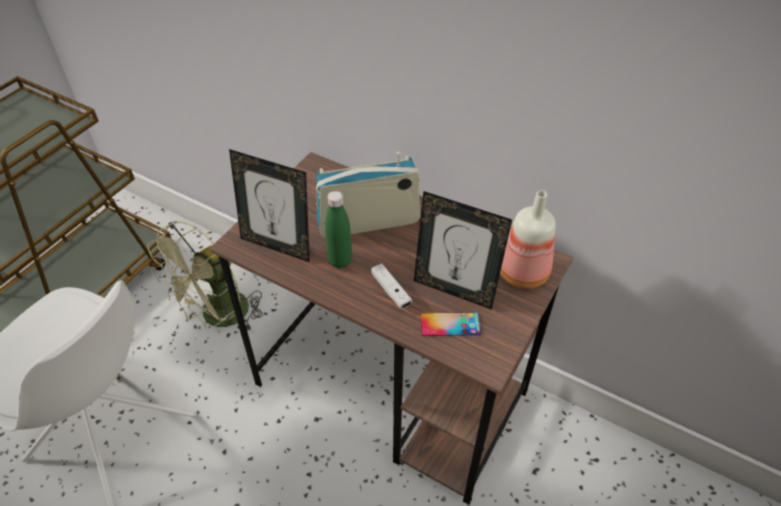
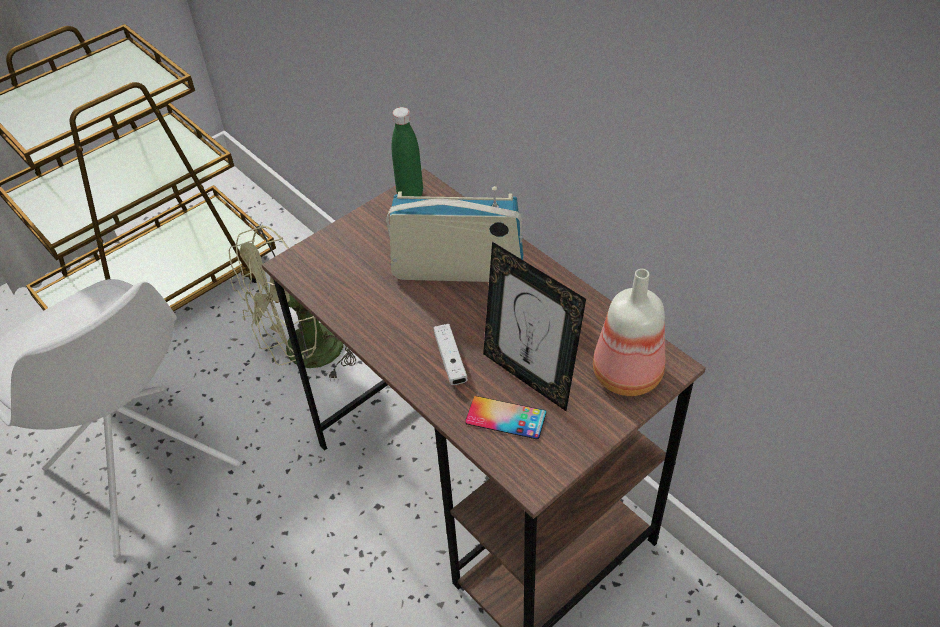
camera: 20 degrees right, 0 degrees up
(277, 245) = (339, 277): picture frame -> none
(340, 261) = (404, 311): green bottle -> green bottle (410, 194)

